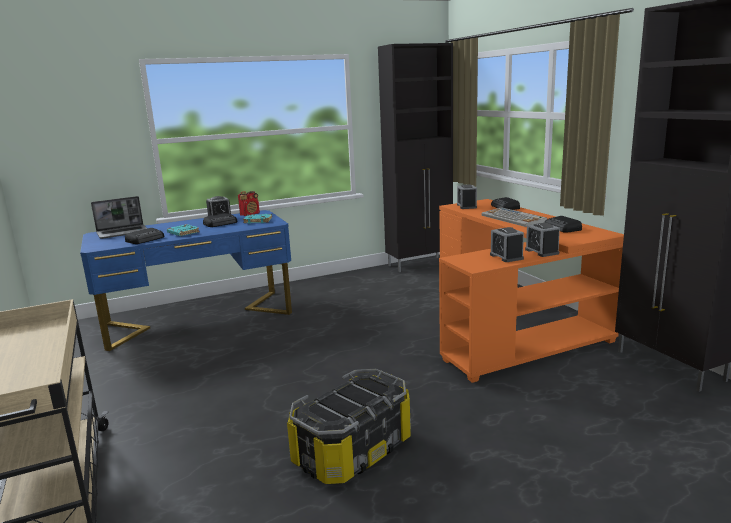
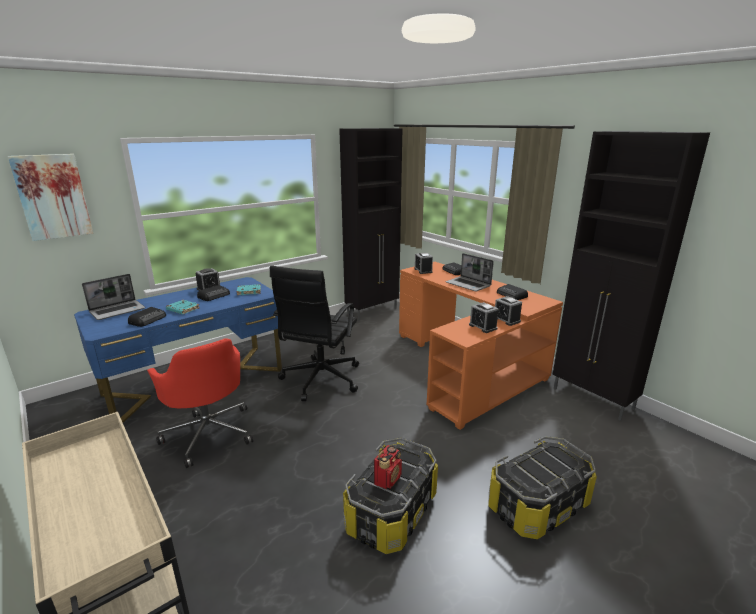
camera: 15 degrees left, 5 degrees up
(73, 117) = (53, 197): none -> picture
(192, 362) = (209, 433): none -> red office chair
(250, 214) = (236, 283): radio -> radio (388, 479)
(329, 325) = (320, 380): none -> black office chair
(513, 218) = (468, 285): keyboard -> laptop
(536, 466) = (538, 506): none -> storage box

